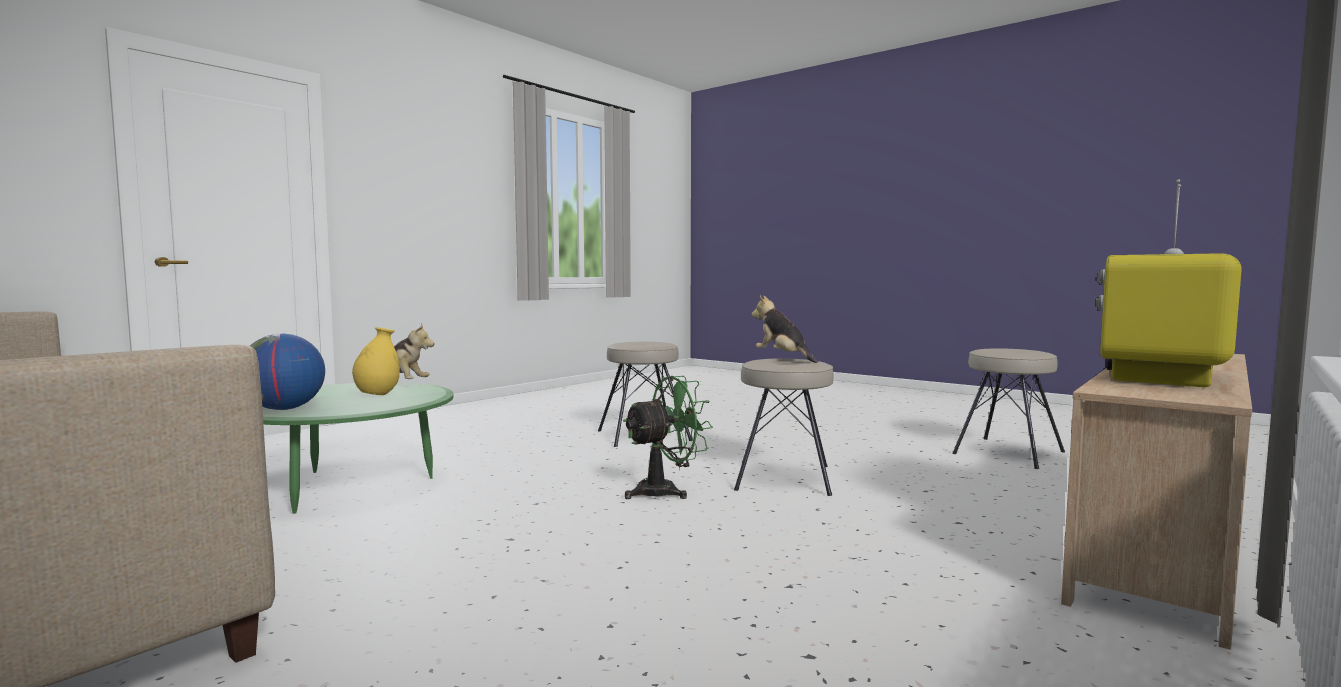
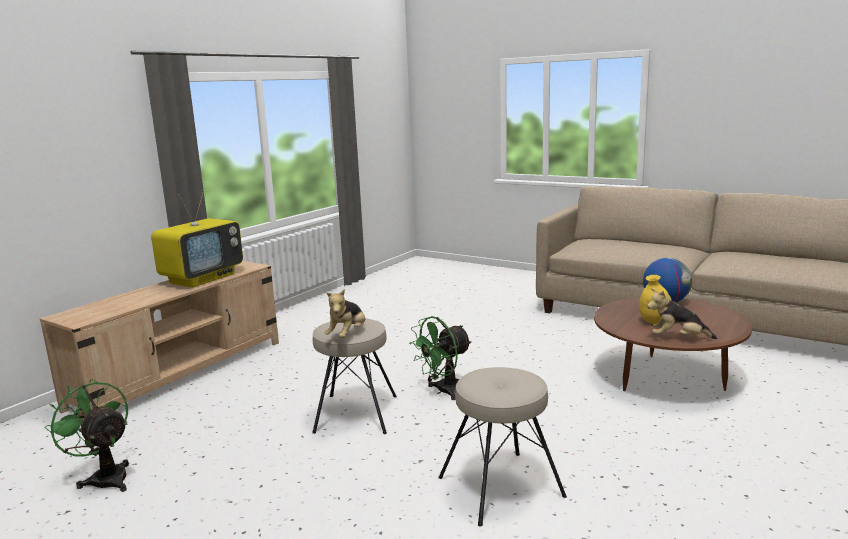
camera: 175 degrees right, 10 degrees up
(349, 486) = (666, 378): green coffee table -> brown coffee table
(783, 358) = (348, 335): plush toy -> plush toy turned 60 degrees clockwise
(1007, 452) = (105, 477): beige stool -> green fan

